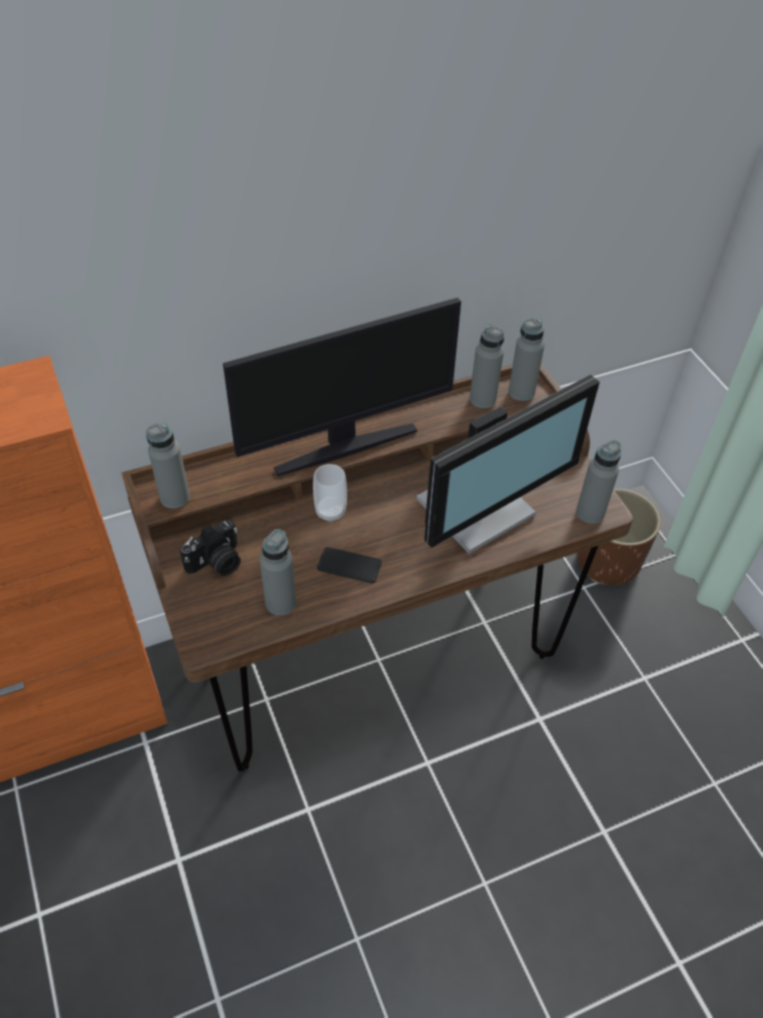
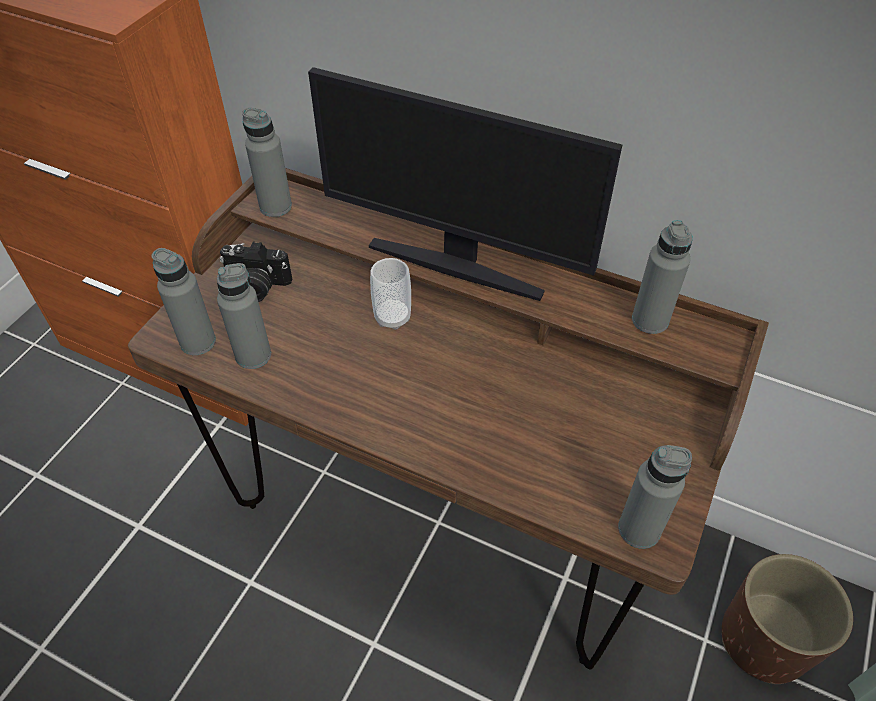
camera: 50 degrees right, 0 degrees up
(349, 566) = (343, 373): phone -> none
(480, 510) = (524, 426): monitor -> none
(521, 392) = (704, 343): grey bottle -> grey bottle (198, 342)

